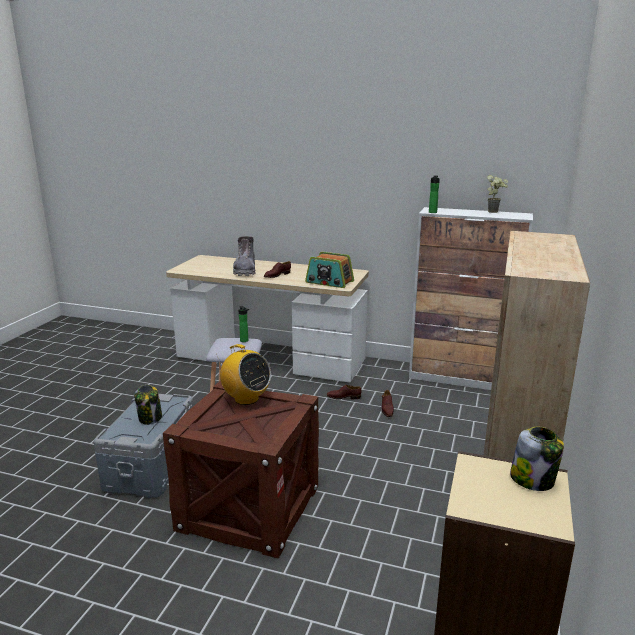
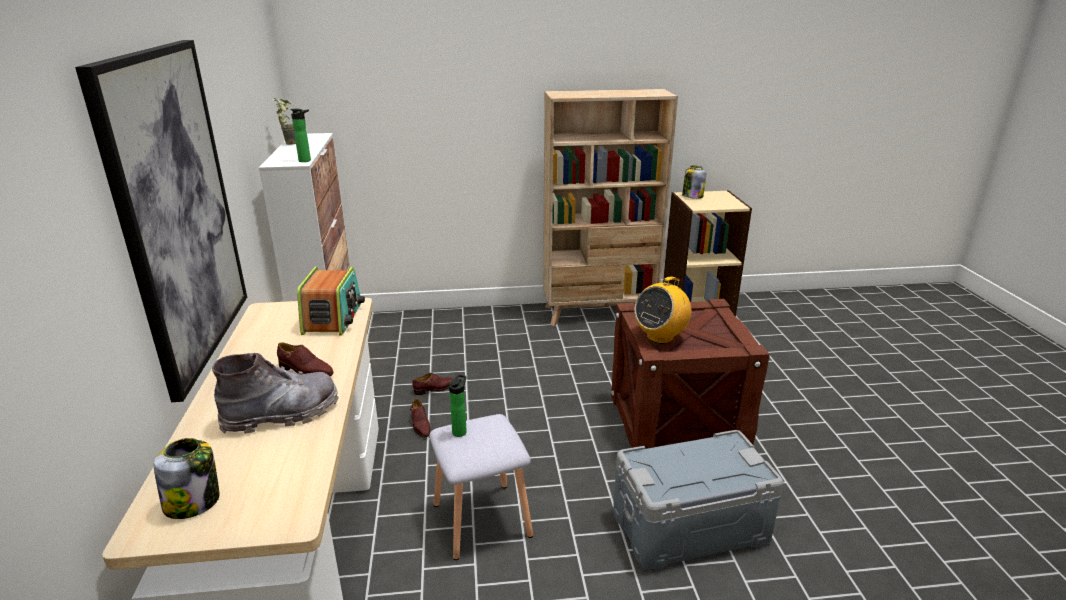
camera: 115 degrees left, 5 degrees up
(150, 418) = (695, 462): jar -> jar (193, 502)
(246, 399) = (660, 337): radio -> radio turned 150 degrees counterclockwise
(309, 189) = (177, 211): none -> picture

